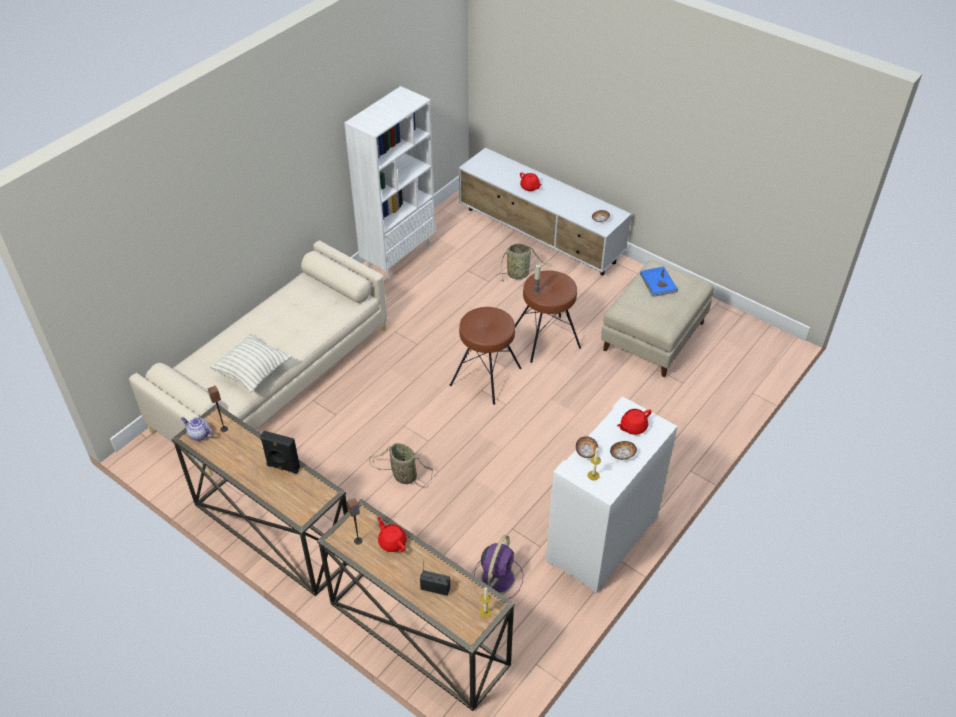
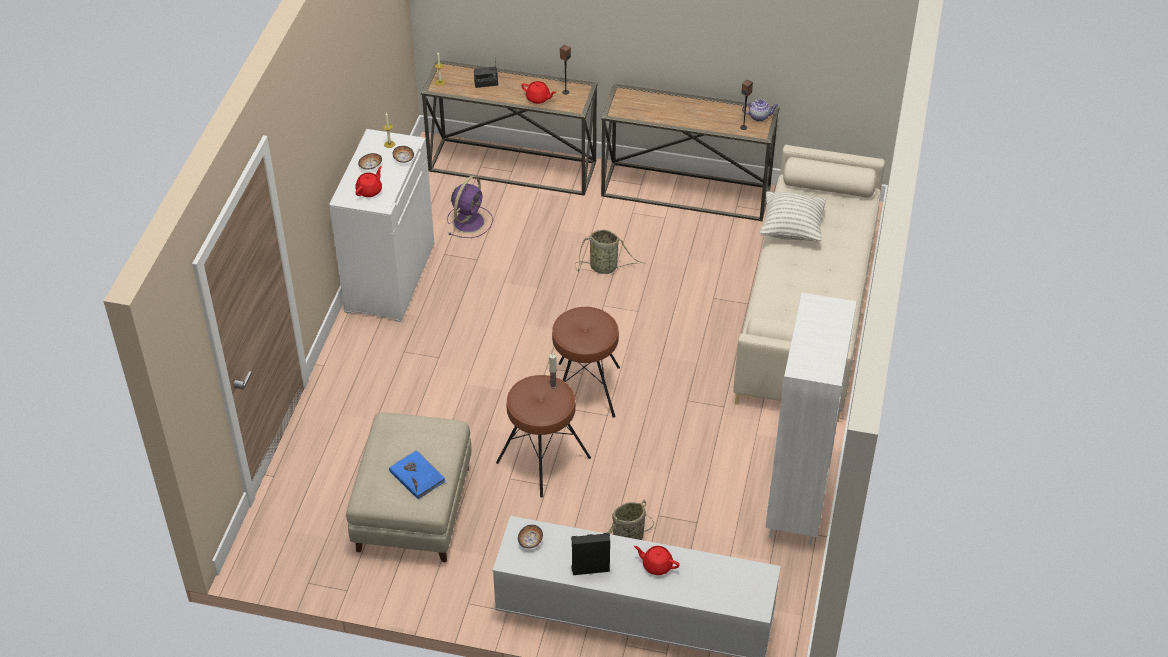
camera: 155 degrees right, 0 degrees up
(283, 467) = (667, 117): black speaker -> black speaker (590, 568)
(498, 577) = (469, 221): purple fan -> purple fan turned 150 degrees counterclockwise

